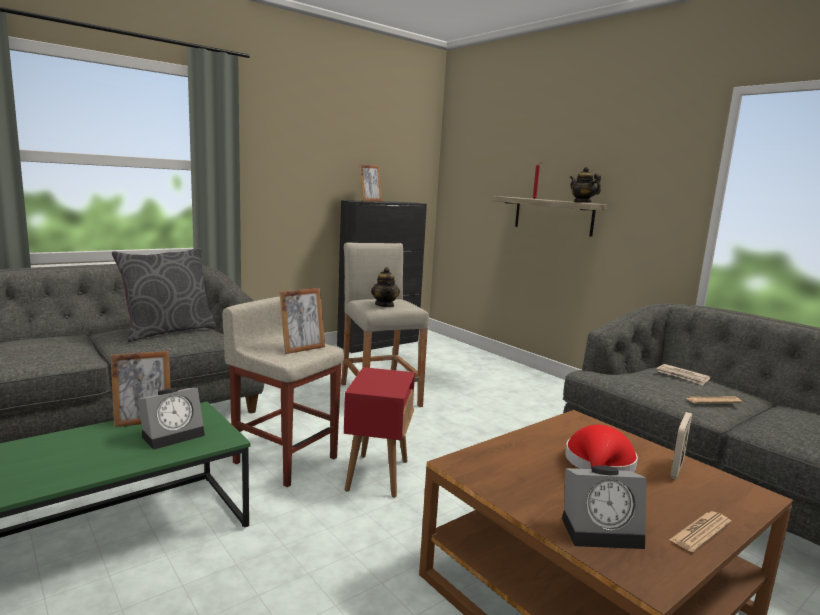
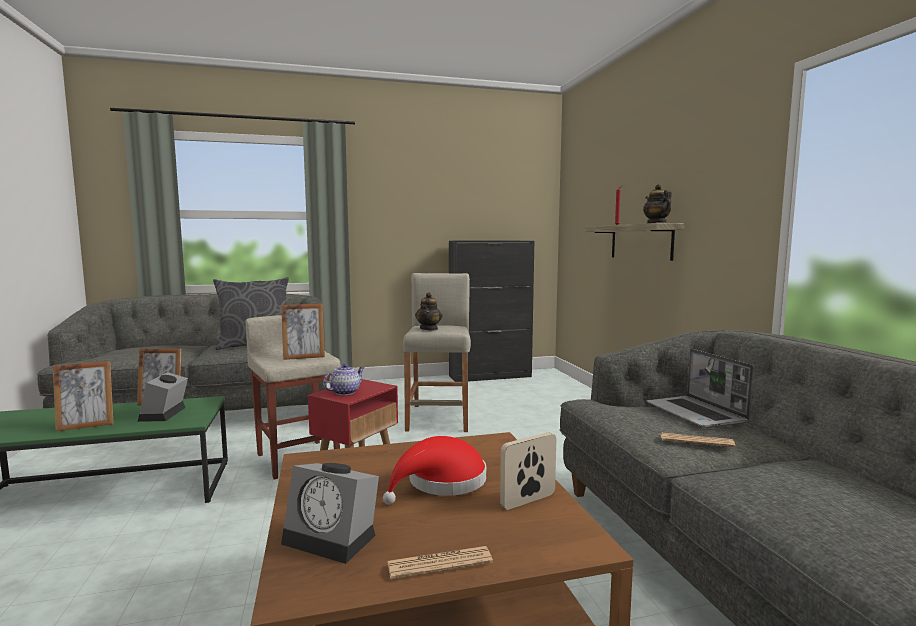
camera: 25 degrees right, 5 degrees down
(174, 434) = (164, 414): alarm clock -> alarm clock turned 105 degrees clockwise
(370, 201) = (475, 240): picture frame -> picture frame (86, 426)
(378, 385) = (345, 392): none -> teapot
(682, 376) = (696, 413): newspaper -> laptop

